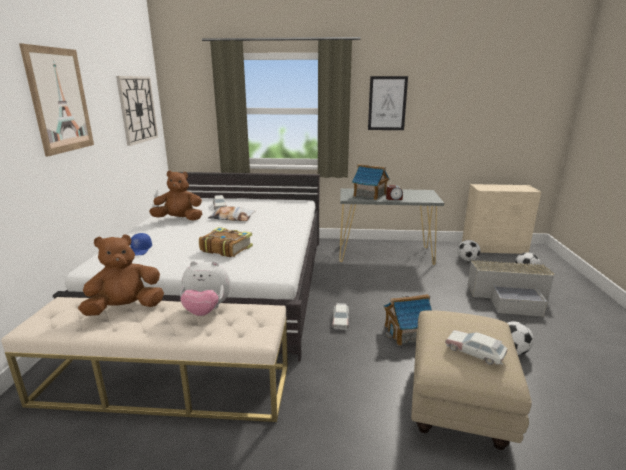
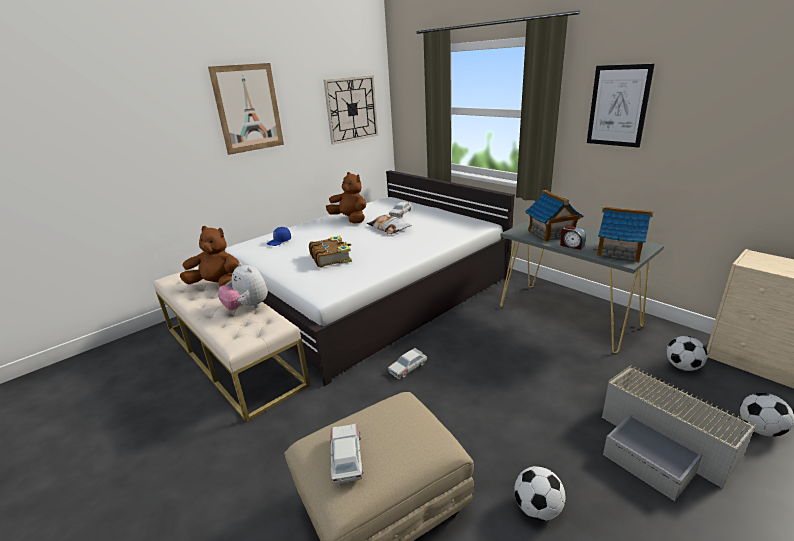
camera: 45 degrees right, 5 degrees up
(407, 333) = (449, 414): toy house -> toy house (620, 252)

